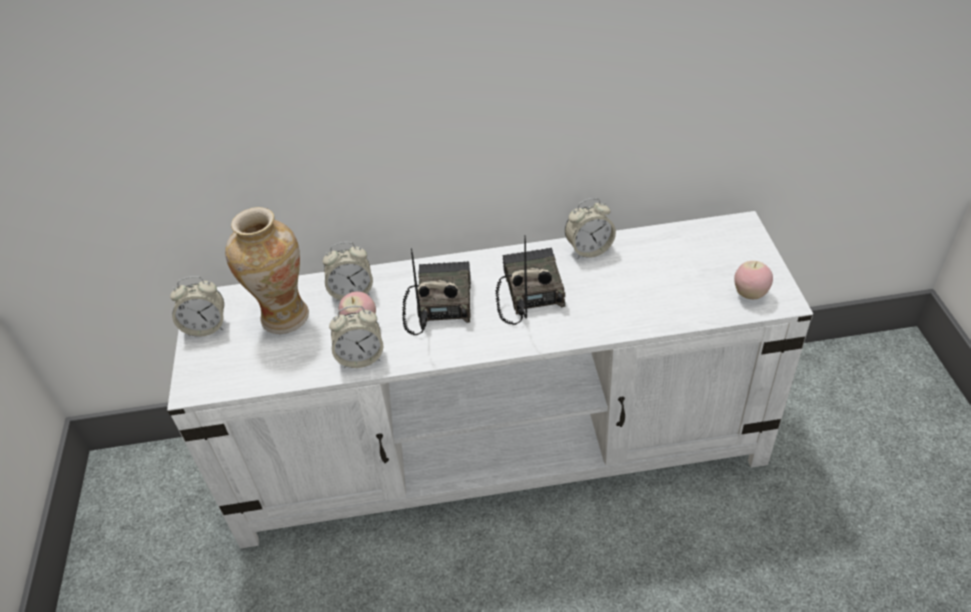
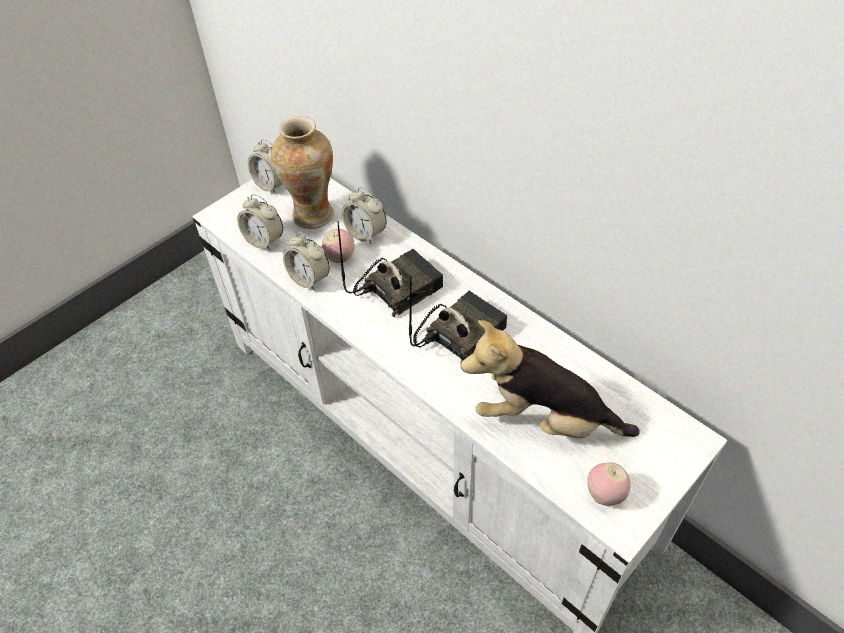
camera: 50 degrees right, 5 degrees up
(589, 249) = (546, 344): alarm clock -> alarm clock (264, 240)
(657, 290) = (543, 419): none -> plush toy

